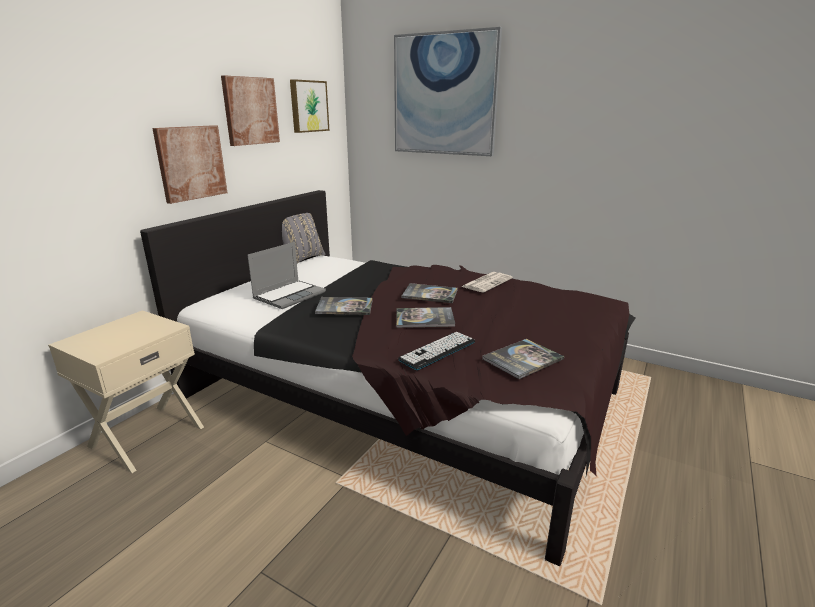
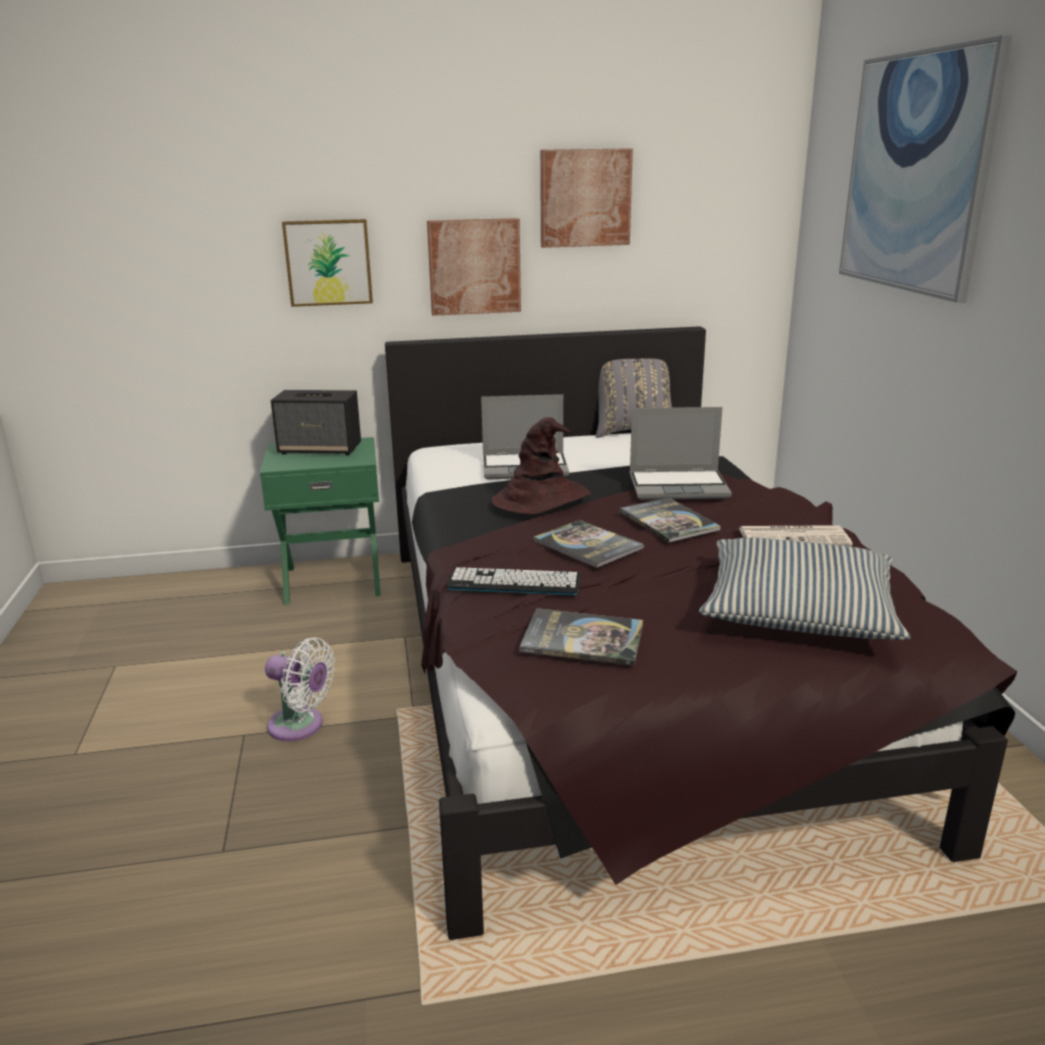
camera: 50 degrees right, 0 degrees up
(115, 331) = (321, 449): none -> speaker
(146, 436) = (333, 580): beige nightstand -> green nightstand
(292, 535) = (300, 726): none -> white fan
(308, 106) = (707, 189): picture -> picture (328, 262)
(344, 307) = (541, 499): book -> brown hat
(396, 278) = (679, 486): none -> laptop
(549, 309) = (798, 609): none -> pillow

